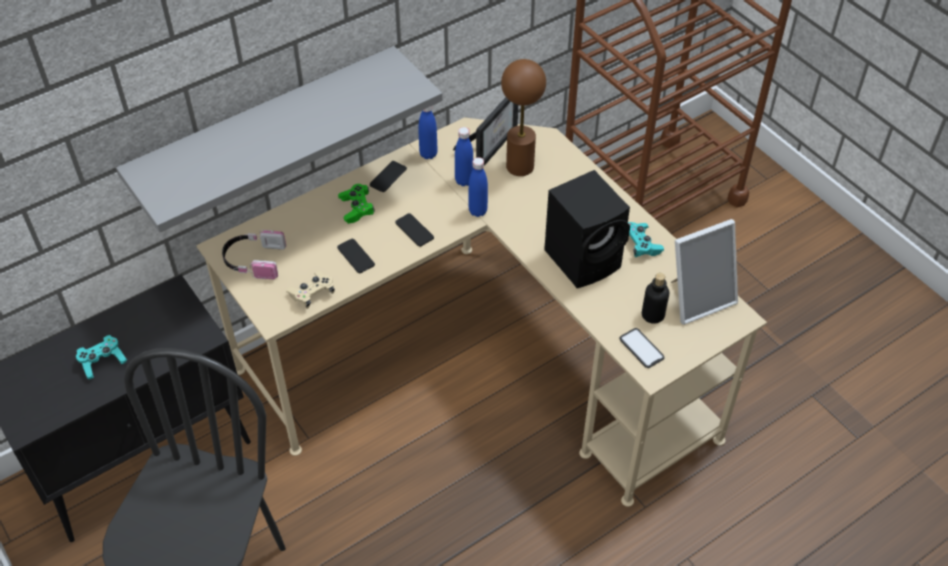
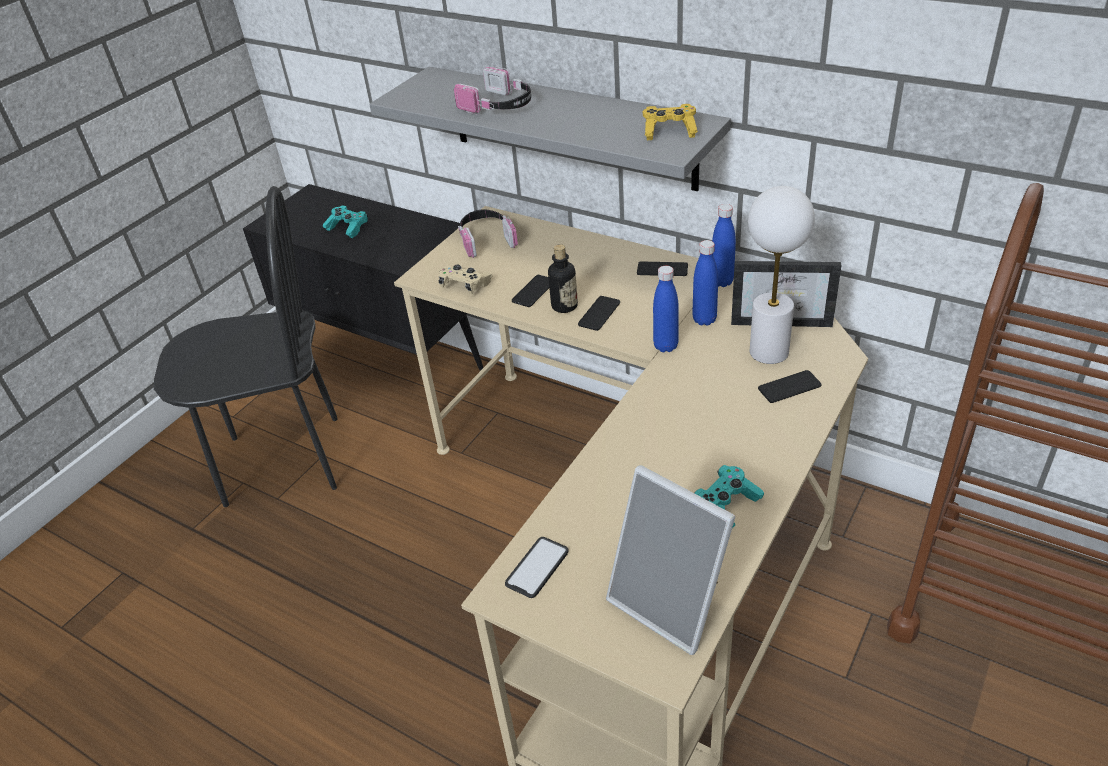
camera: 70 degrees right, 10 degrees down
(252, 148) = (499, 106): none -> headphones
(357, 208) = (599, 268): green game controller -> none
(387, 79) = (669, 131): none -> yellow game controller
(520, 166) = (768, 352): brown table lamp -> white table lamp
(559, 173) = (789, 387): none -> phone
(585, 258) = (659, 460): black speaker -> none
(652, 315) = (605, 560): bottle -> bottle (564, 306)

